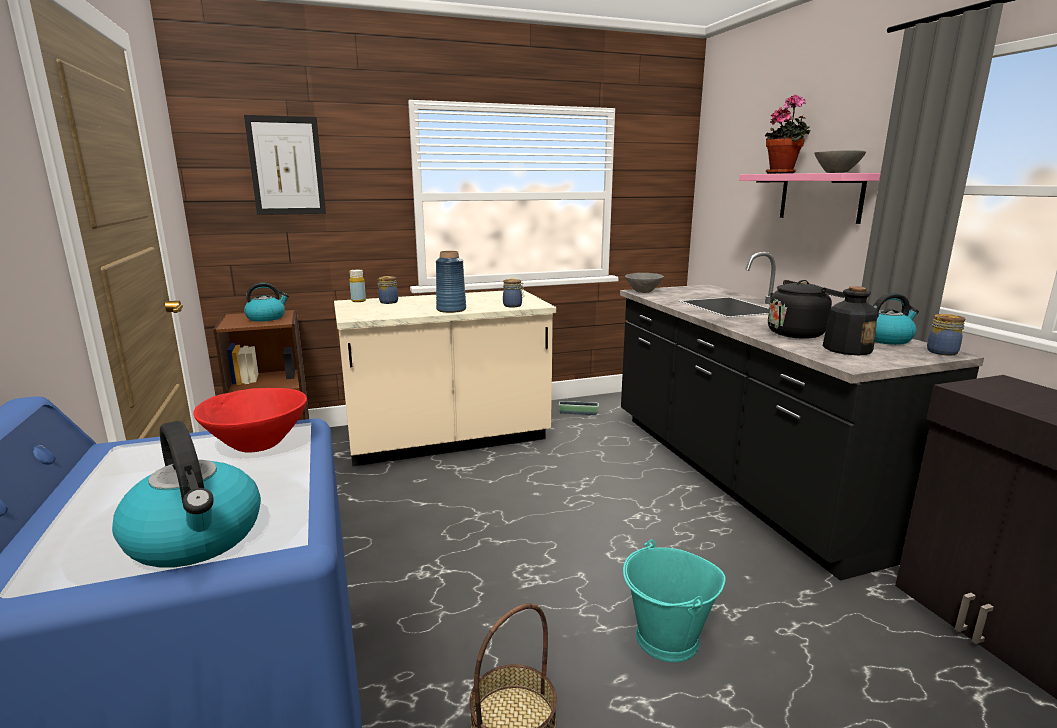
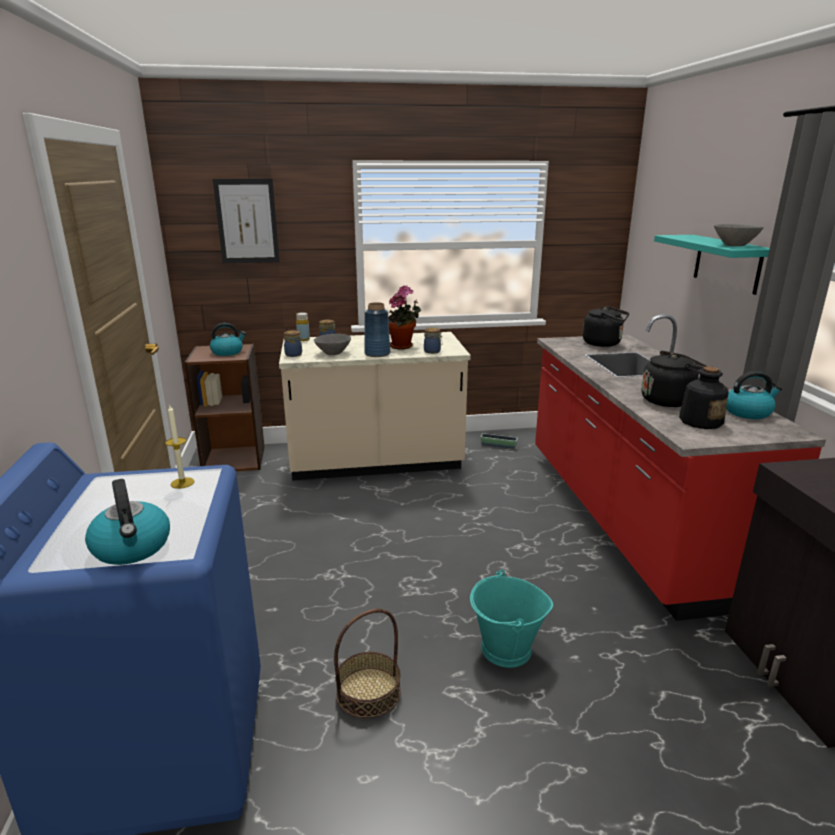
camera: 10 degrees right, 5 degrees up
(257, 443) = (182, 483): red bowl -> candle
(642, 291) = (557, 341): grey bowl -> grey bowl (332, 353)
(692, 292) = (604, 343): none -> black kettle
(740, 475) = (627, 518): black counter -> red counter
(783, 173) = (694, 237): potted plant -> potted plant (403, 346)
(820, 197) = (727, 263): pink shelf -> turquoise shelf
(941, 352) = (789, 430): jar -> jar (293, 354)

